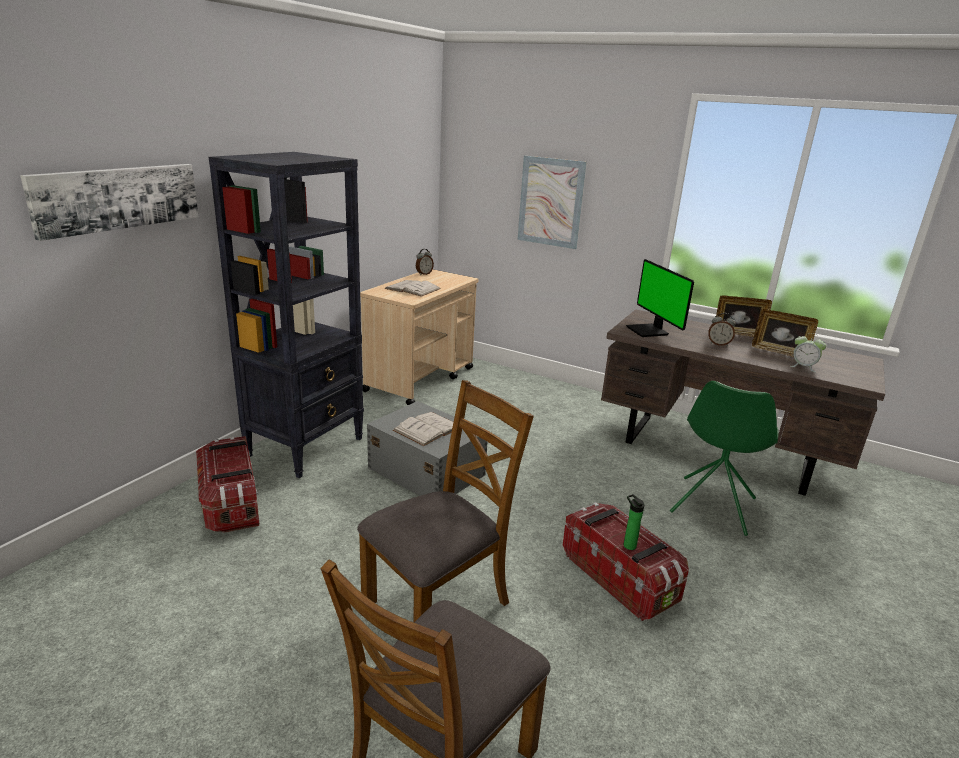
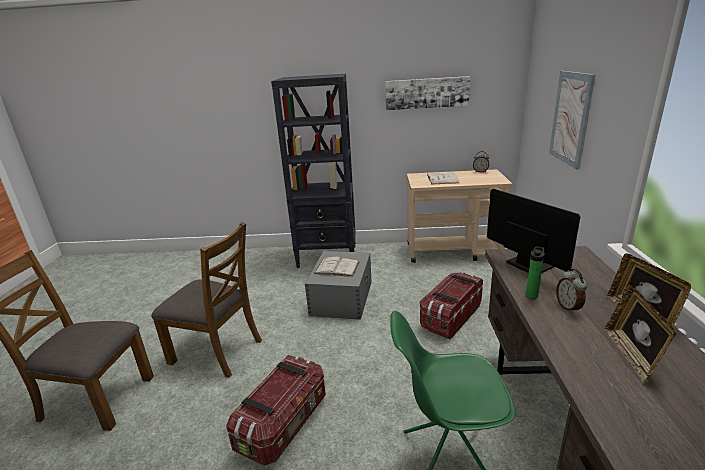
camera: 65 degrees right, 0 degrees up
(117, 198) = (235, 98): picture -> picture (426, 93)
(231, 503) = (261, 263): storage box -> storage box (450, 317)
(628, 544) = (266, 394): bottle -> bottle (532, 294)
(649, 331) = (529, 264): monitor -> monitor turned 105 degrees clockwise
(803, 367) = (603, 383): alarm clock -> none

